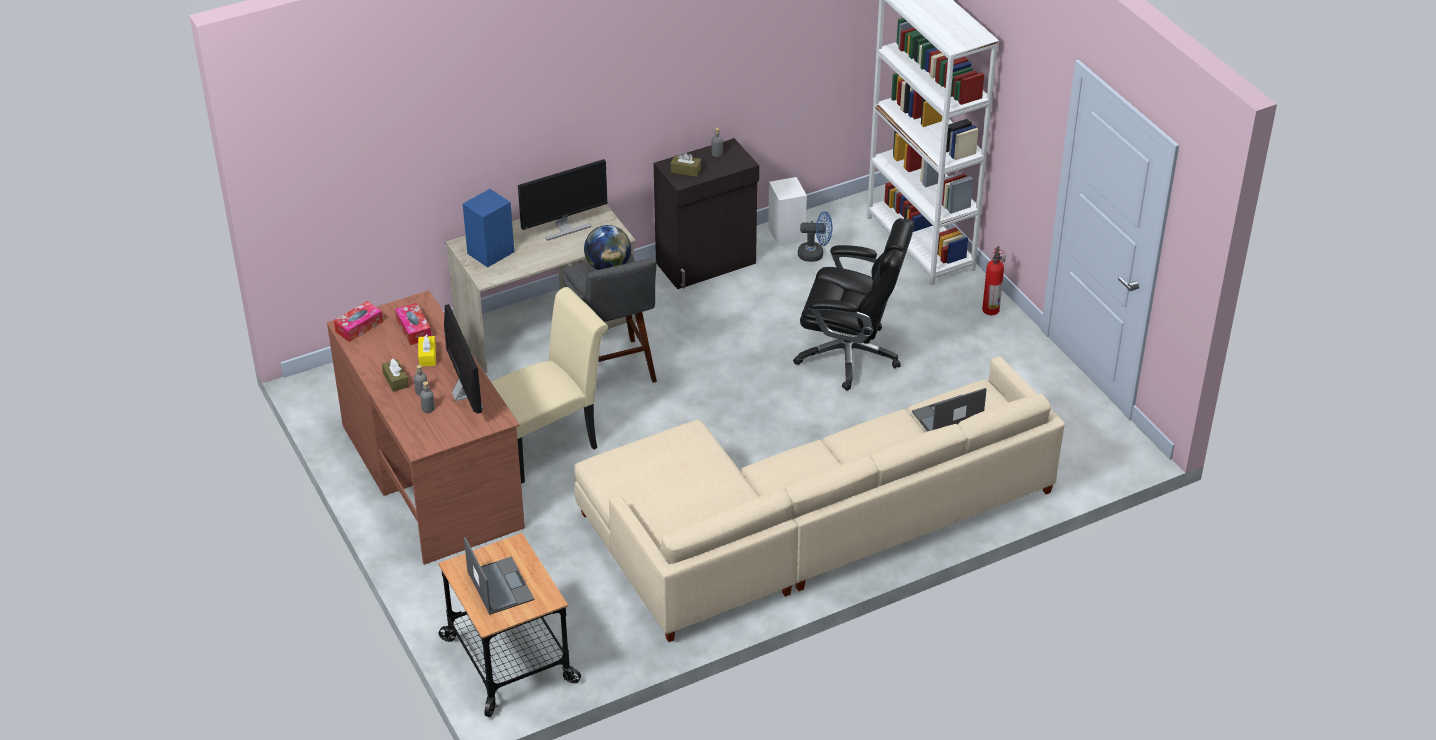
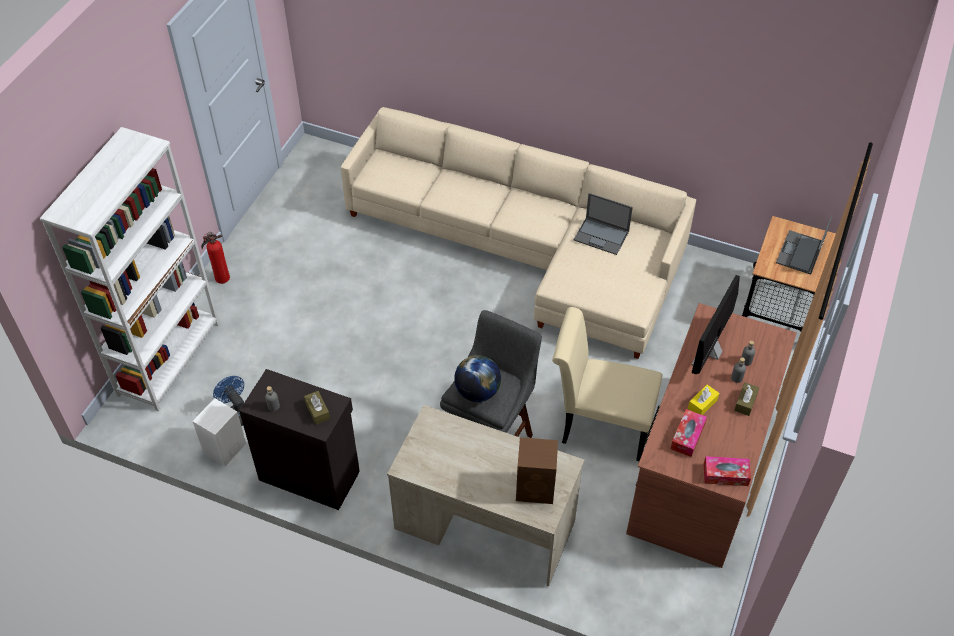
camera: 130 degrees left, 10 degrees up
(490, 253) = (536, 488): blue speaker -> brown speaker
(564, 228) = (454, 462): monitor -> none
(850, 355) = (343, 321): black office chair -> none
(946, 417) = (413, 176): laptop -> laptop (602, 236)

